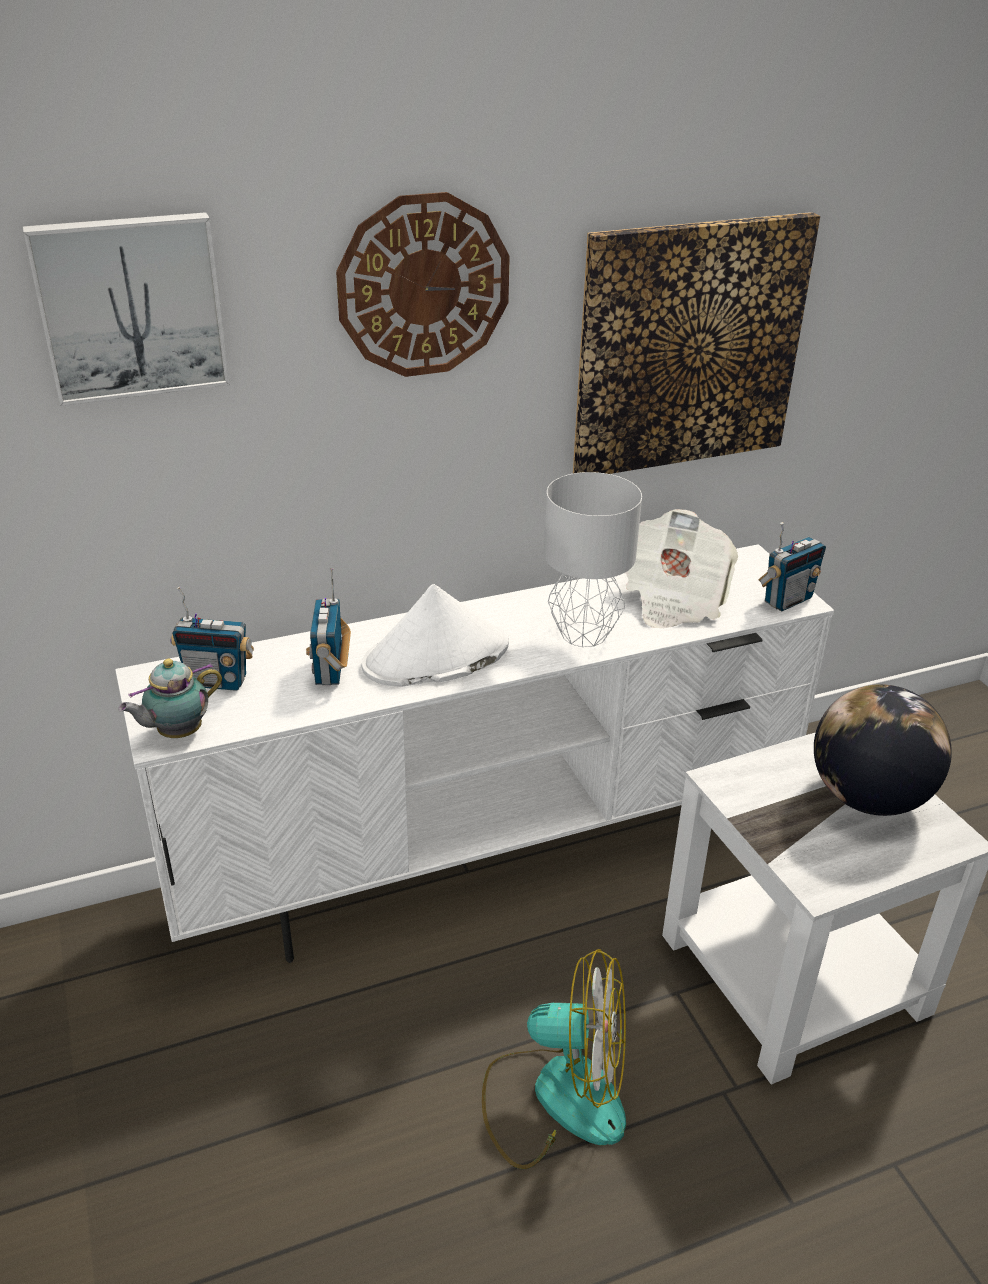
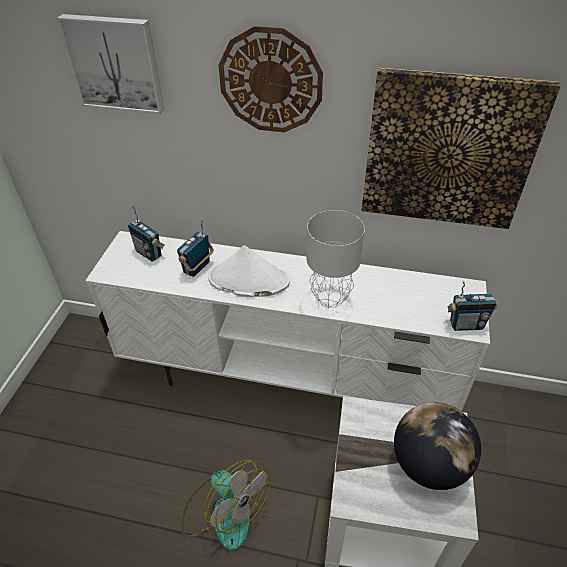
camera: 35 degrees right, 10 degrees up
(177, 733) = (112, 273): teapot -> none
(673, 598) = (399, 296): newspaper -> none

